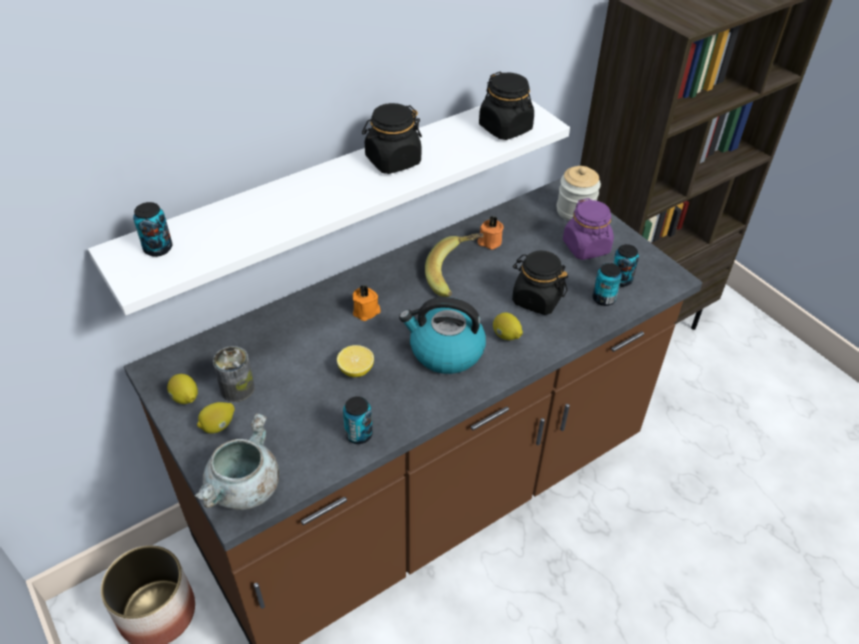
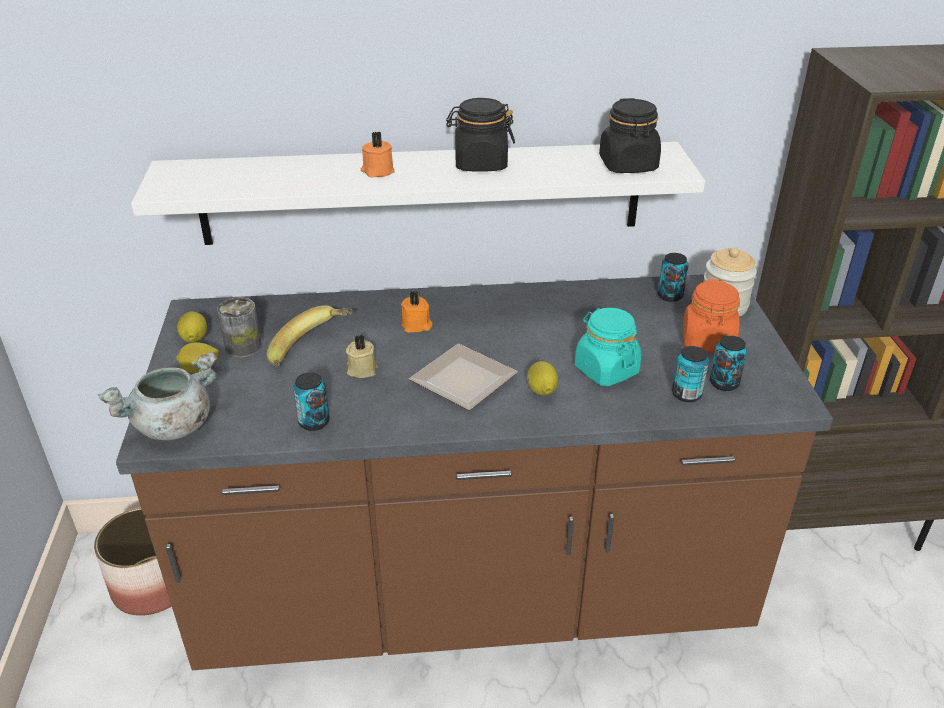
camera: 30 degrees right, 10 degrees down
(158, 248) = (203, 174): can -> can (670, 296)
(356, 370) = (361, 369): lemon -> beige candle
(445, 351) = (464, 383): kettle -> plate
(456, 275) = (535, 323): banana -> banana (313, 351)
(489, 242) = (598, 305): orange candle -> orange candle (377, 171)
(536, 299) = (606, 370): black jar -> turquoise jar
(586, 247) = (707, 341): purple jar -> orange jar

